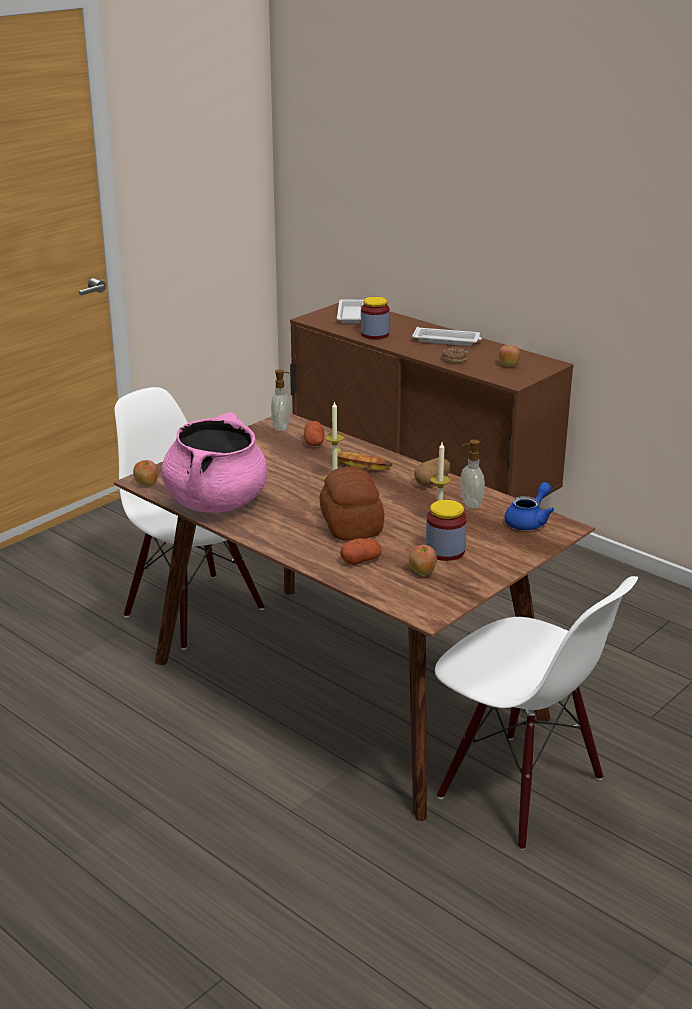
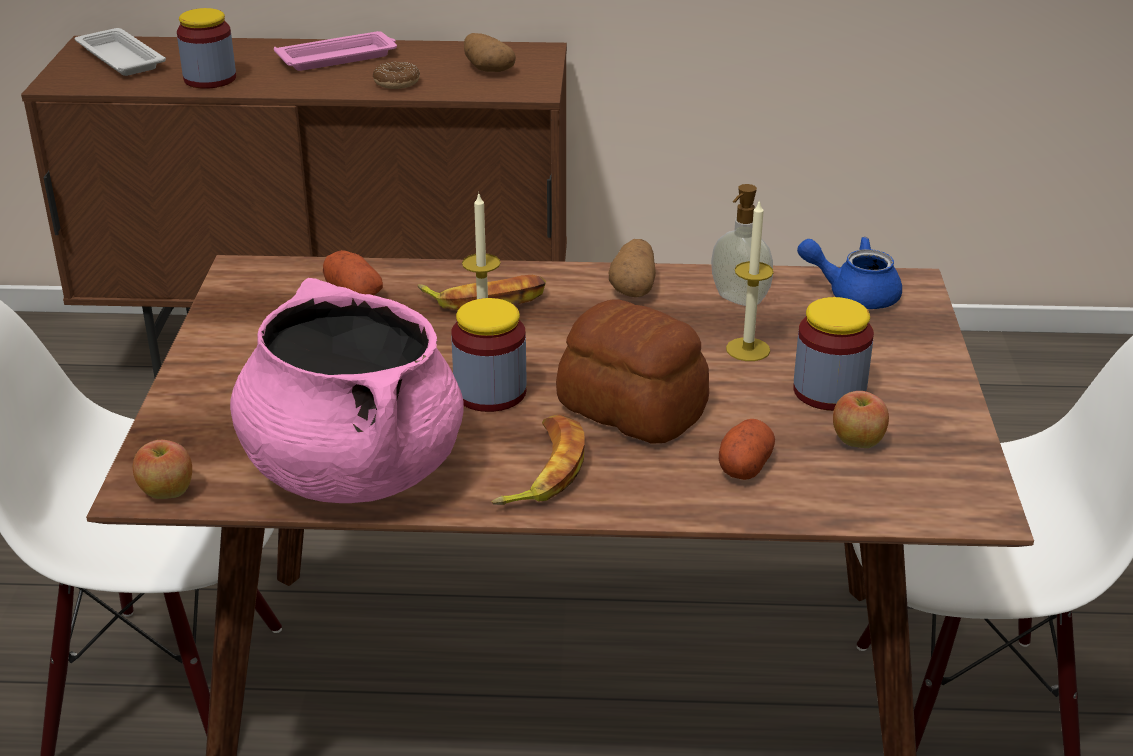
camera: 40 degrees left, 5 degrees up
(281, 530) = (542, 470): none -> banana
(282, 427) = (258, 285): soap dispenser -> none
(306, 497) = (490, 392): none -> jar
(447, 340) = (339, 58): white tray -> pink tray
(508, 365) = (487, 69): apple -> potato
(529, 521) = (853, 294): blue teapot -> blue teapot turned 75 degrees counterclockwise

